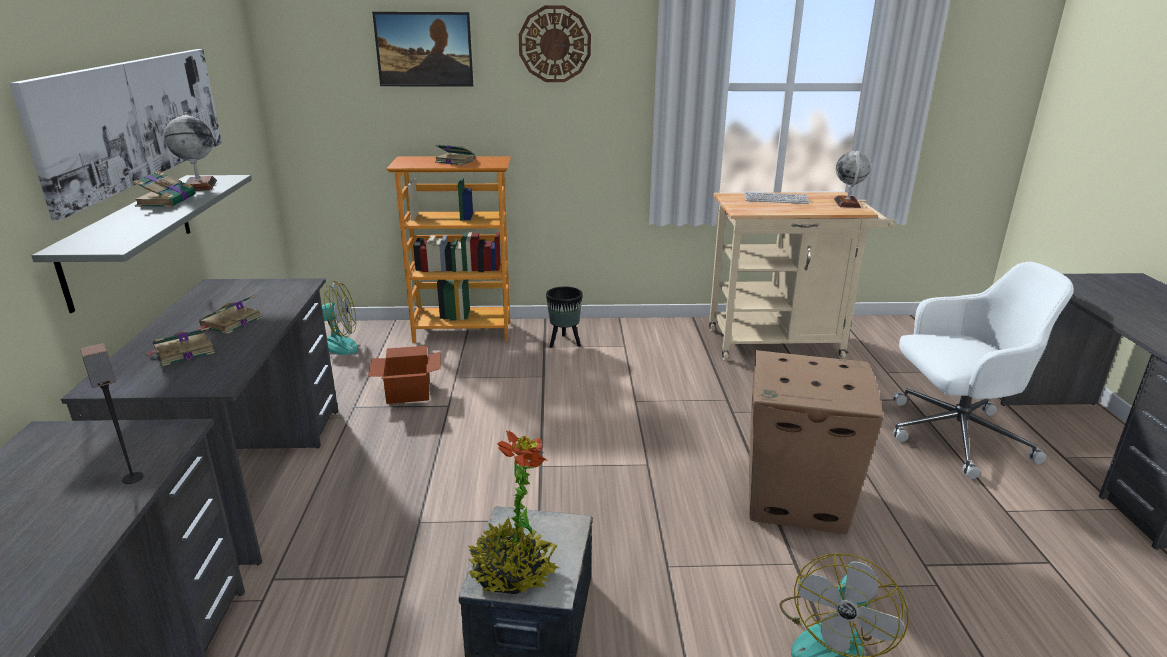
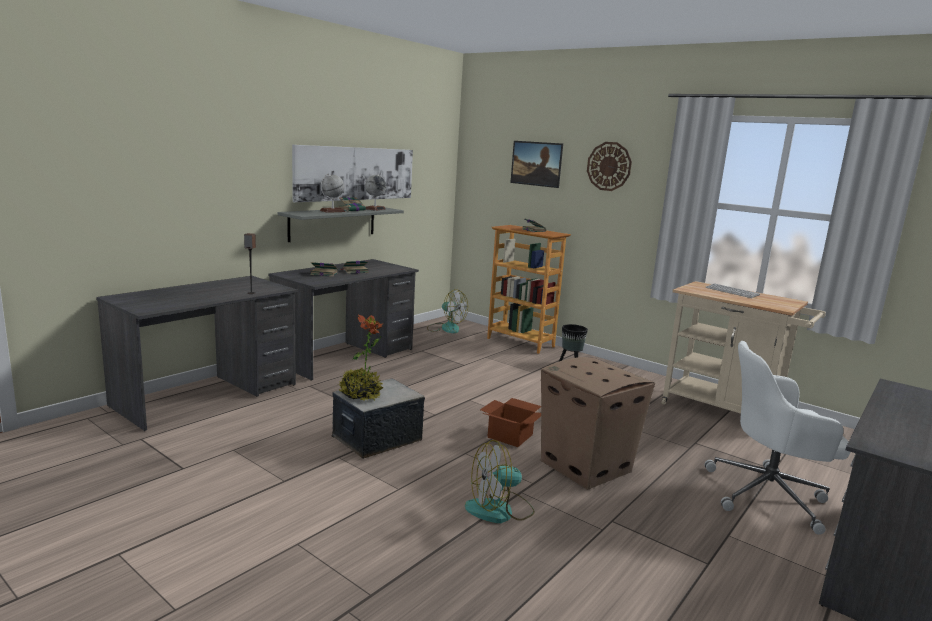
camera: 40 degrees right, 10 degrees down
(409, 391) = (455, 354): cardboard box -> cardboard box (511, 436)
(847, 203) = (785, 304): globe -> globe (332, 211)
(953, 436) = (769, 495): white office chair -> white office chair turned 150 degrees clockwise

